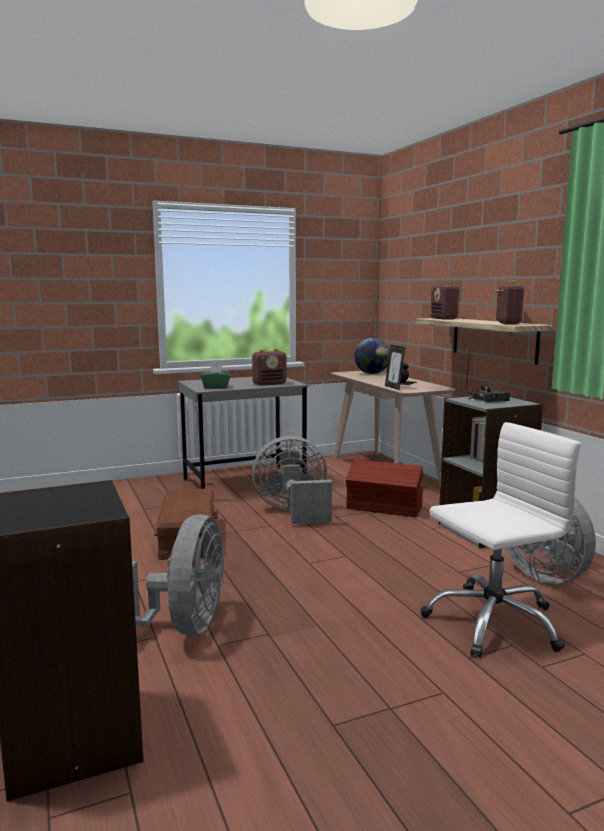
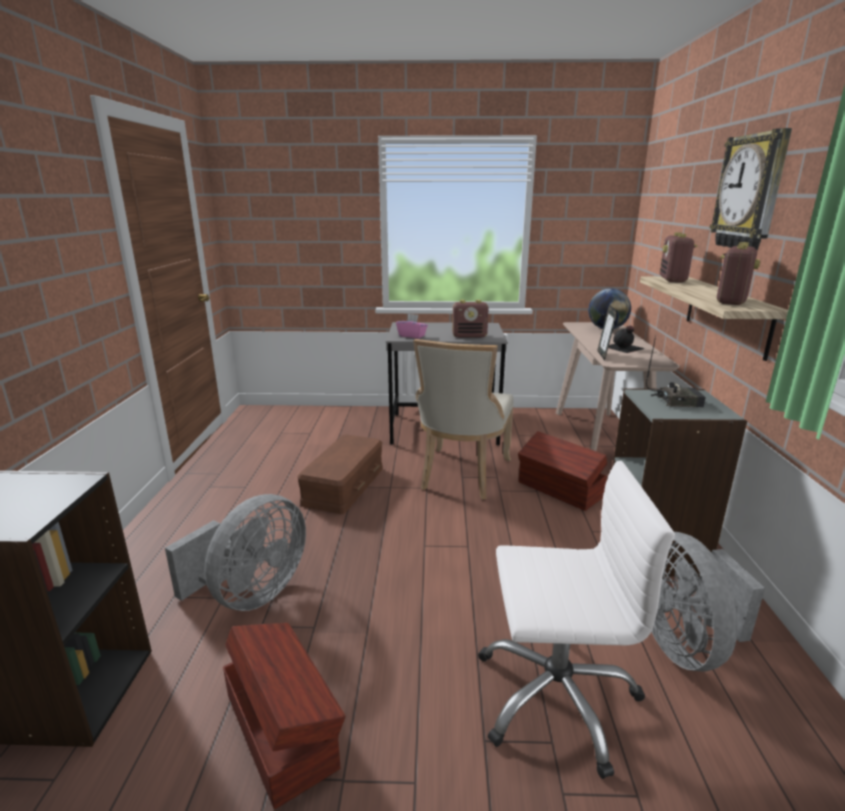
camera: 25 degrees right, 10 degrees up
(216, 387) = (412, 336): green tissue box -> pink tissue box
(293, 512) = (462, 475): grey fan -> beige chair
(310, 697) = (282, 728): none -> brown storage box
(498, 249) = (751, 192): none -> wall clock

